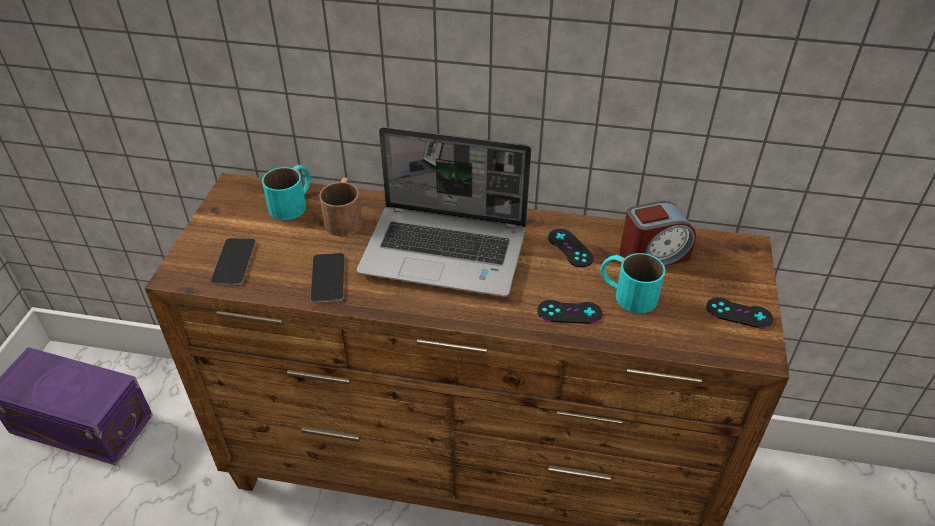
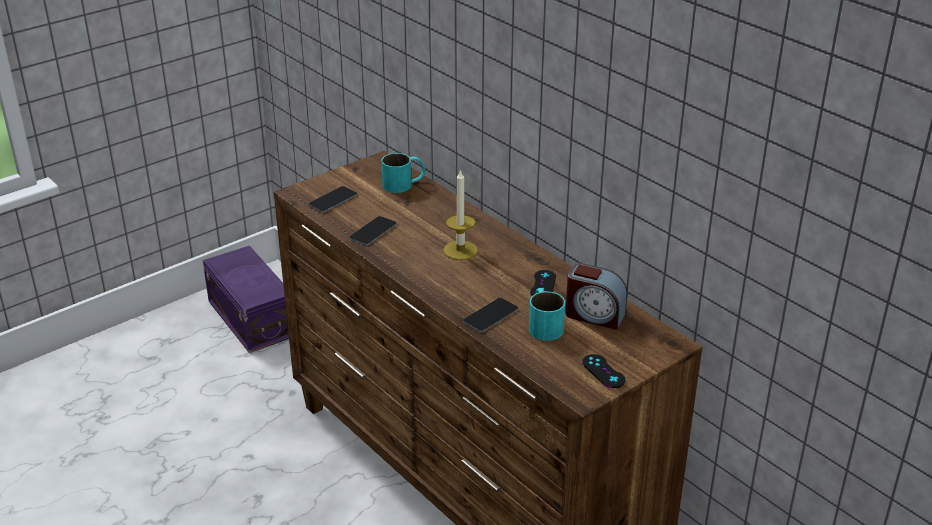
camera: 40 degrees right, 10 degrees down
(345, 217) = (424, 205): brown mug -> none
(446, 251) = (460, 250): laptop -> candle
(569, 312) = (490, 315): black game controller -> phone

